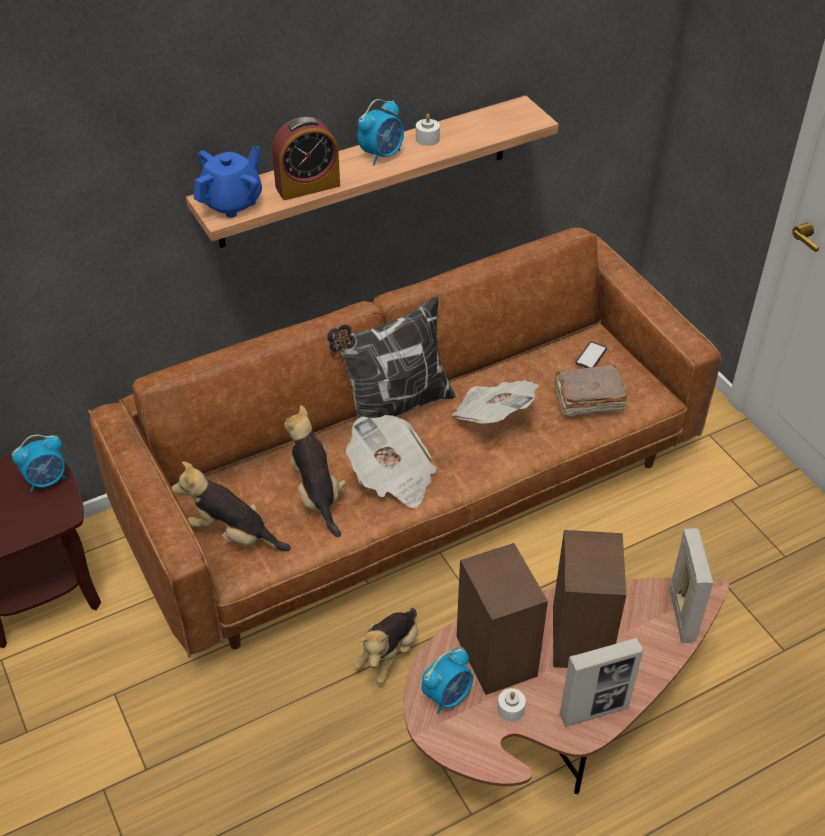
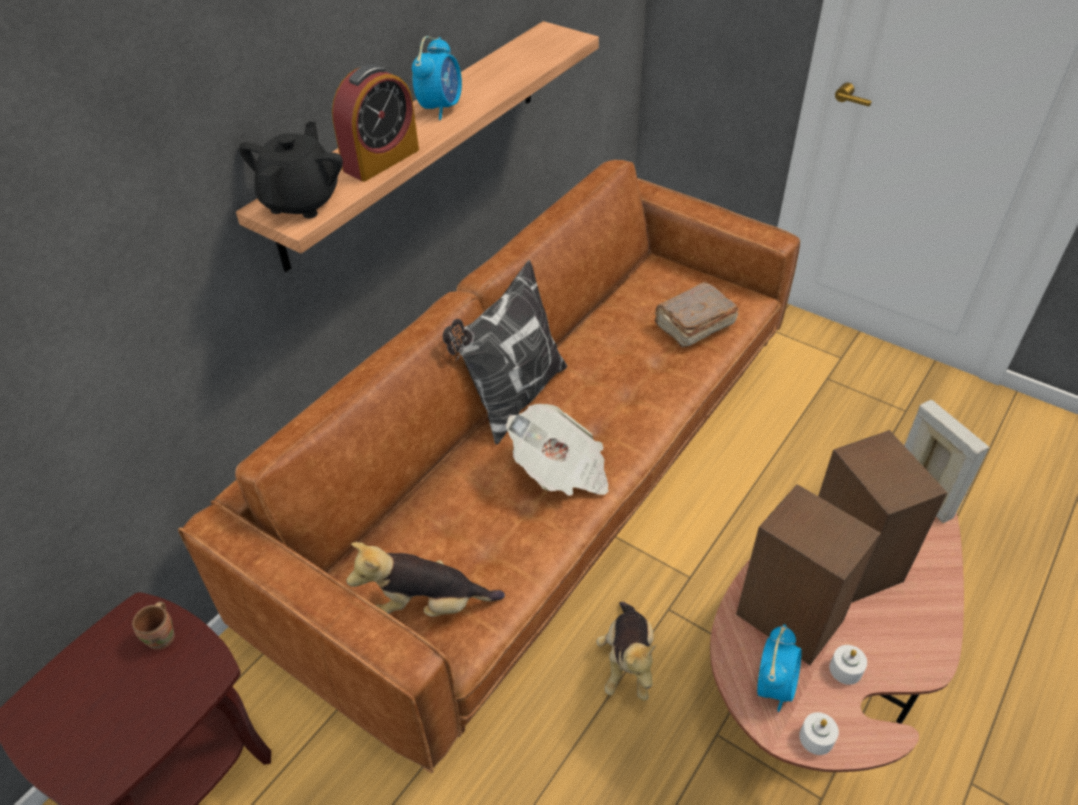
camera: 25 degrees left, 0 degrees up
(47, 480) = (164, 636): alarm clock -> brown mug
(232, 203) = (302, 201): blue teapot -> black teapot
(316, 494) = (493, 521): plush toy -> none
(427, 139) = (477, 81): white candle -> white candle (816, 738)
(493, 416) = (616, 371): newspaper -> none
(591, 356) = (665, 284): phone -> none
(594, 711) = (922, 631): picture frame -> none

